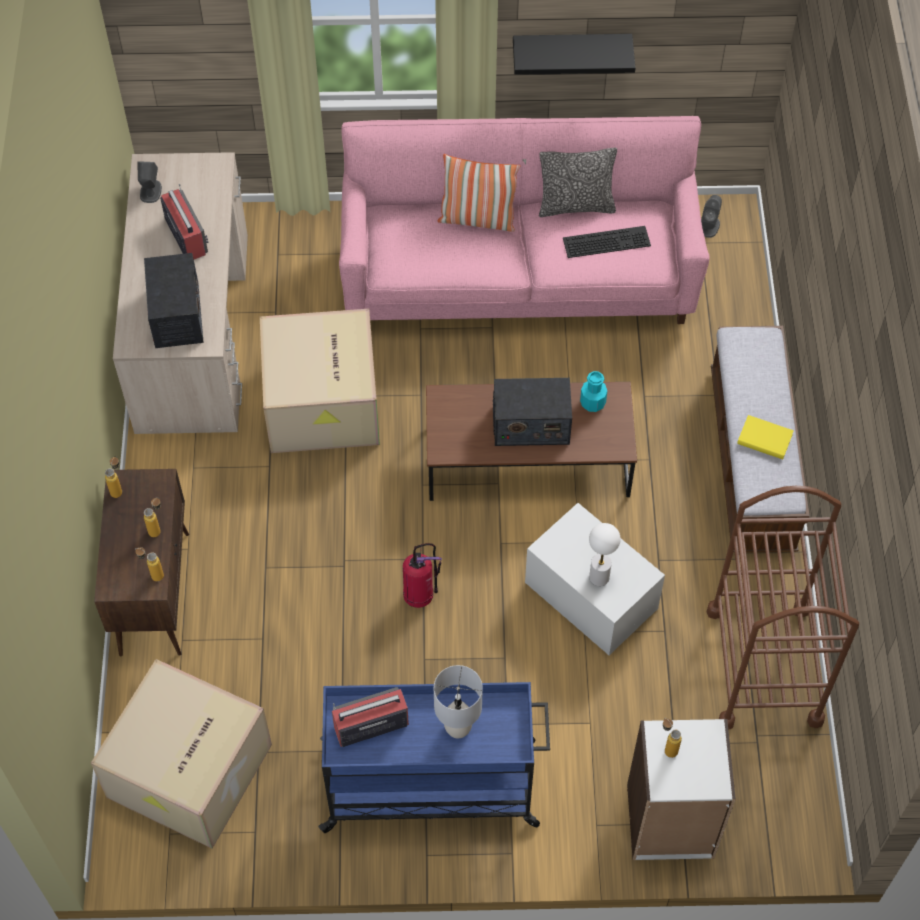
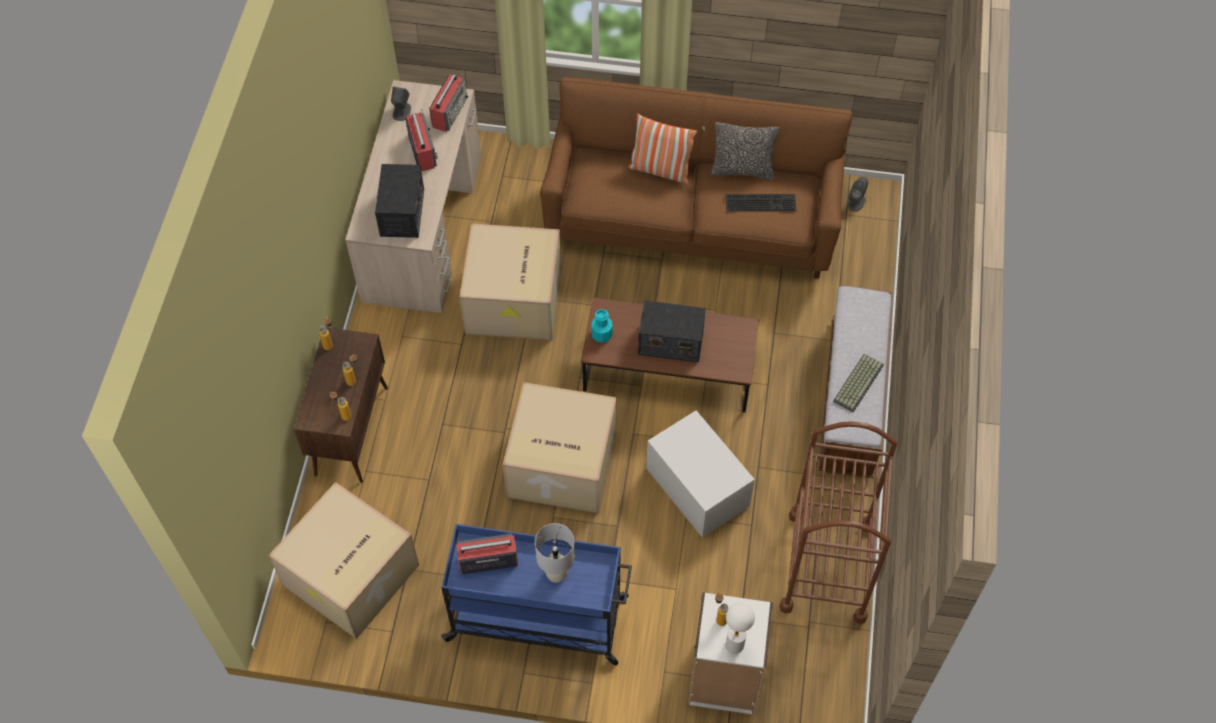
camera: 10 degrees right, 0 degrees up
(210, 183) = (450, 112): none -> radio
(420, 595) = (560, 465): fire extinguisher -> cardboard box
(519, 278) = (691, 223): pink sofa -> brown sofa
(571, 50) = (752, 43): black shelf -> none
(592, 402) = (724, 331): turquoise bottle -> turquoise bottle (602, 334)
(599, 577) = (701, 473): white table lamp -> white table lamp (735, 644)
(764, 439) = (857, 382): yellow book -> keyboard

